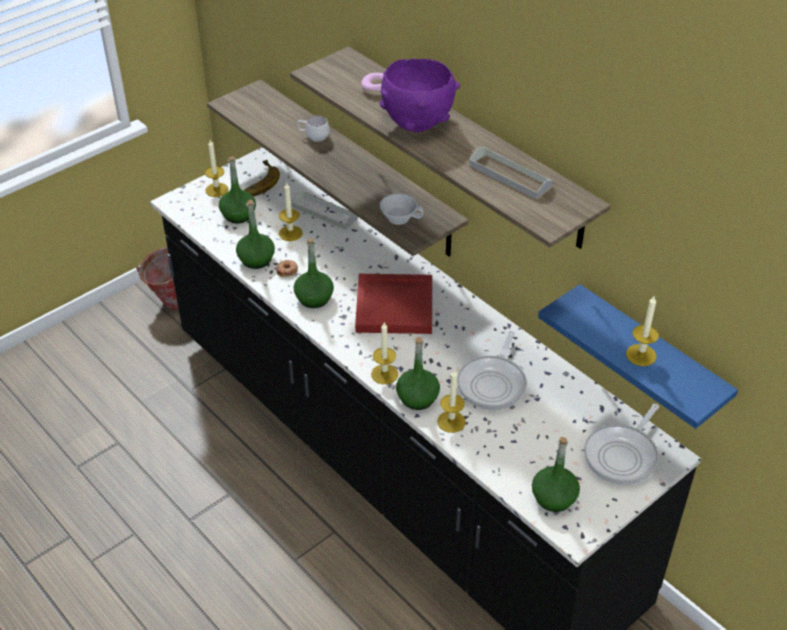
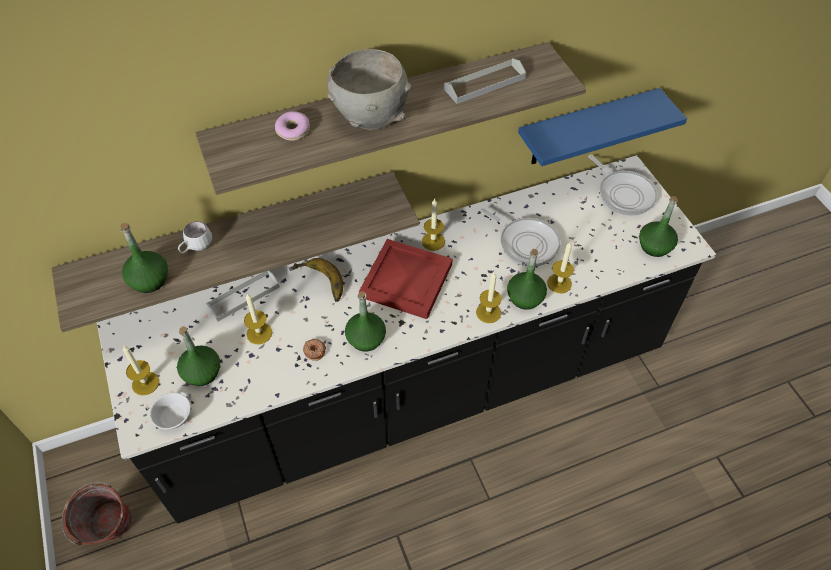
camera: 70 degrees left, 10 degrees up
(256, 183) = (158, 343): banana -> banana (318, 284)
(256, 259) = (284, 373): green bottle -> green bottle (149, 280)
(400, 216) = (364, 215): white cup -> white cup (174, 416)
(417, 123) = (370, 118): purple bowl -> grey bowl
(641, 355) = (611, 121): candle -> candle (433, 241)

